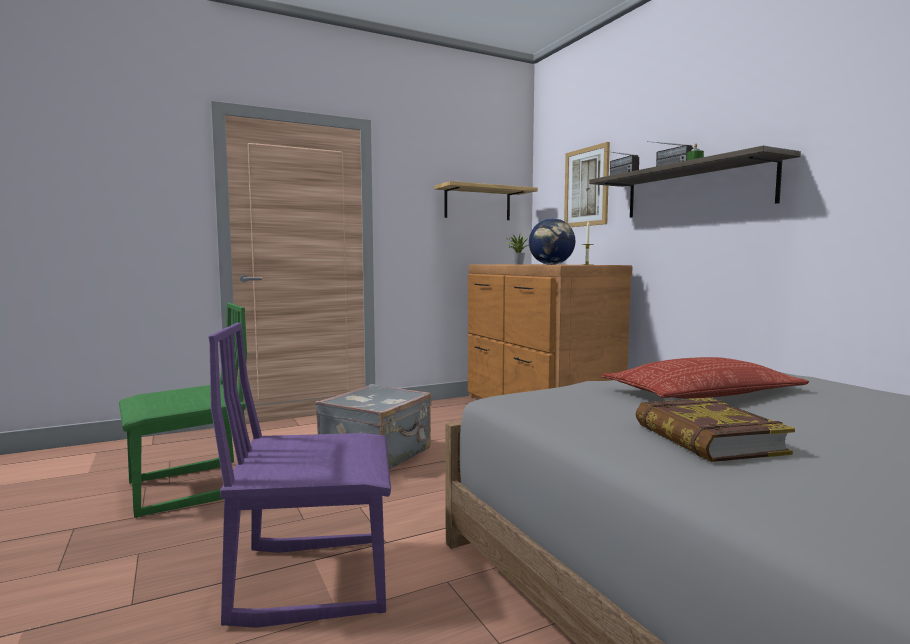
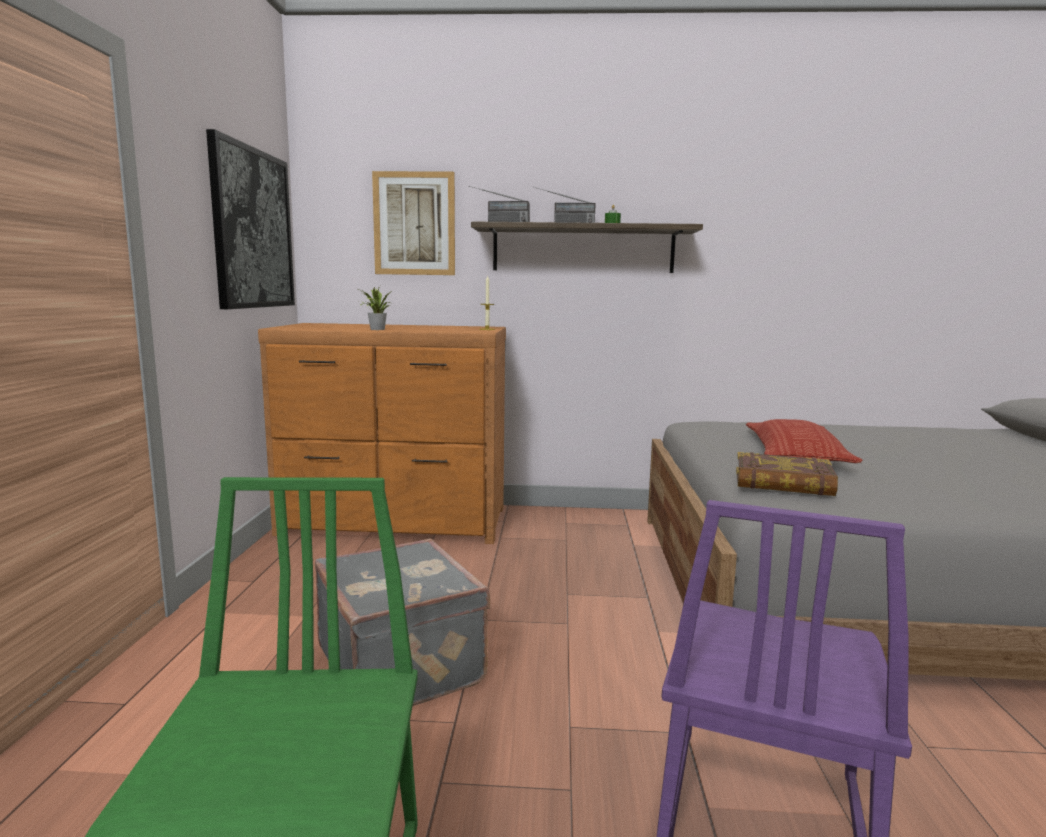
camera: 60 degrees left, 5 degrees up
(477, 203) = (252, 229): shelf -> picture
(551, 264) = (452, 331): globe -> none
(706, 439) = (939, 485): book -> book (783, 482)

